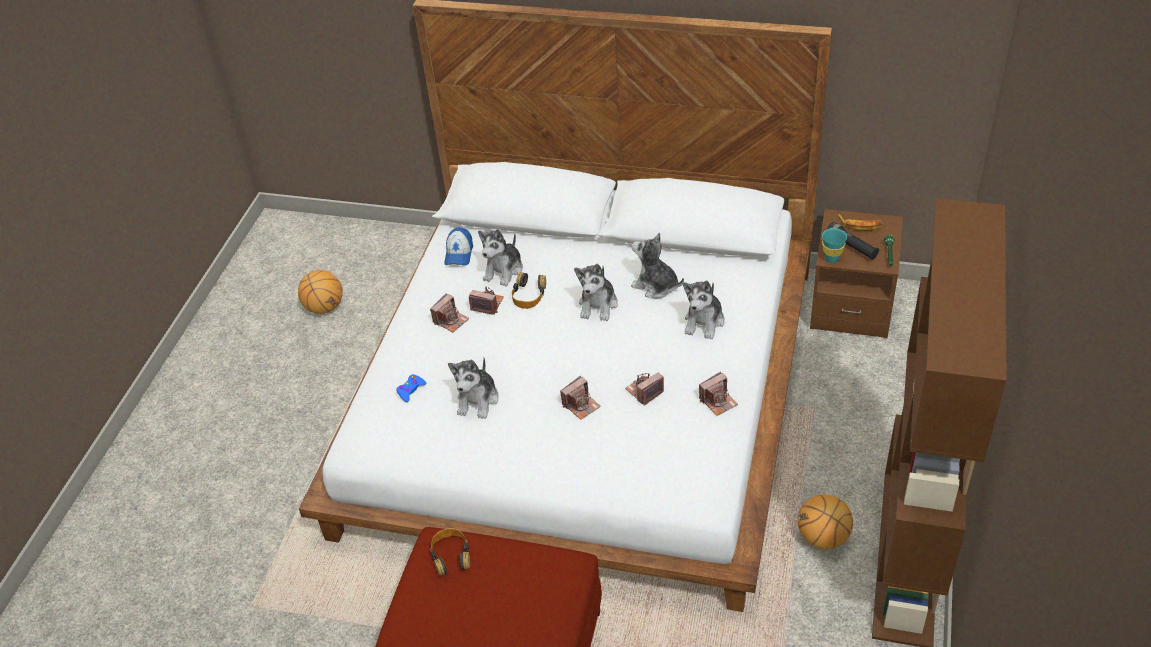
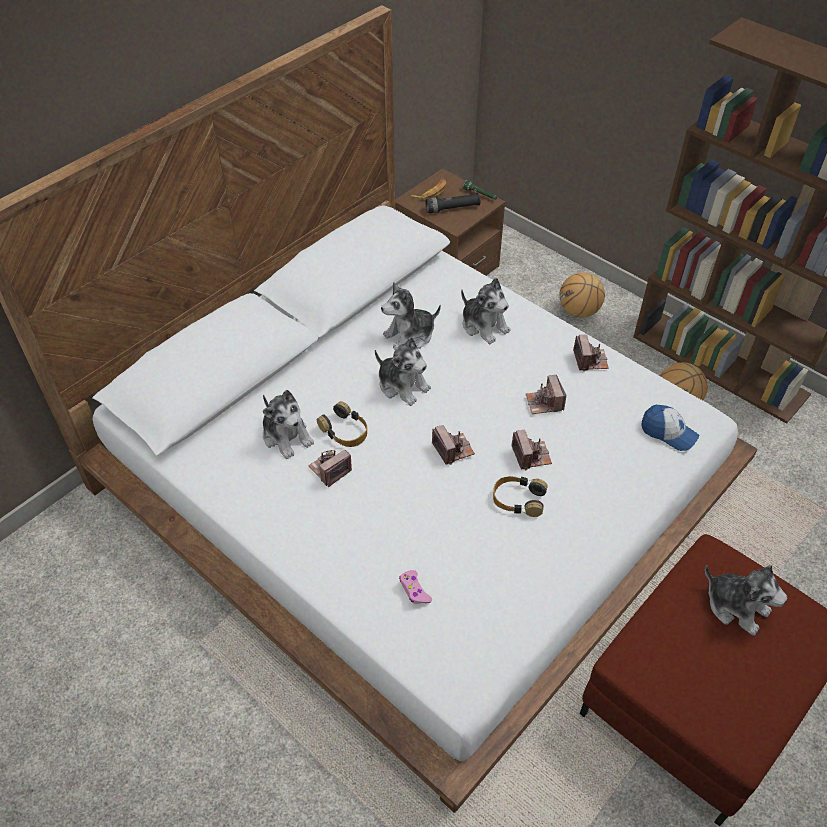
camera: 65 degrees left, 5 degrees up
(324, 307) = (78, 670): basketball -> basketball (579, 311)
(410, 390) = (414, 590): blue game controller -> pink game controller
(451, 320) = (327, 511): camera -> camera (453, 449)
(451, 555) = (656, 654): headphones -> headphones (518, 499)
(459, 253) = (224, 462): cap -> cap (668, 432)
(478, 400) = (467, 536): plush toy -> plush toy (736, 606)
(831, 258) = (457, 225): turquoise cup -> none

